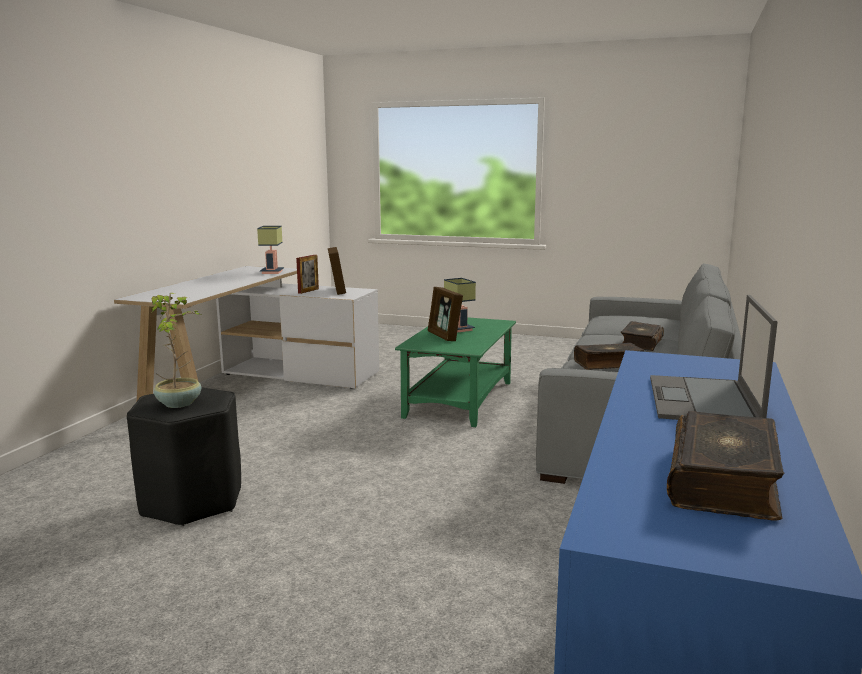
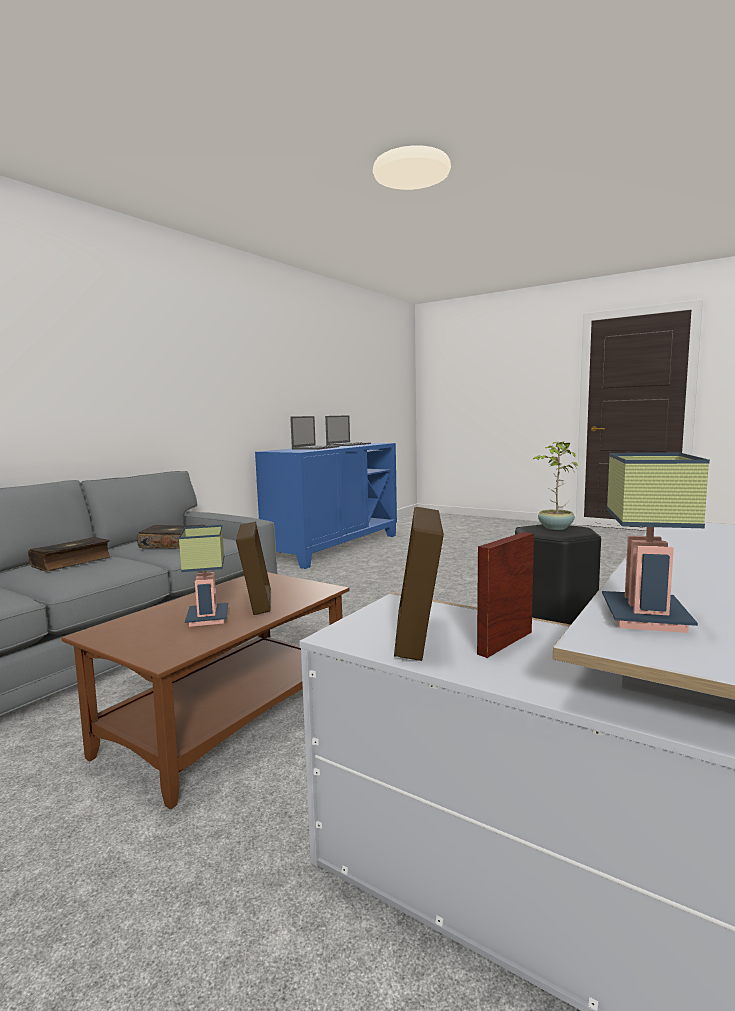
camera: 165 degrees left, 5 degrees down
(459, 400) = (230, 718): green coffee table -> brown coffee table
(724, 481) = (349, 444): book -> laptop

